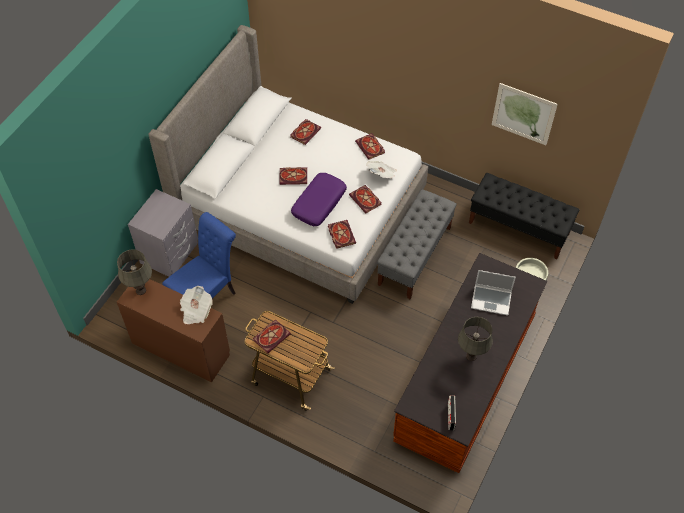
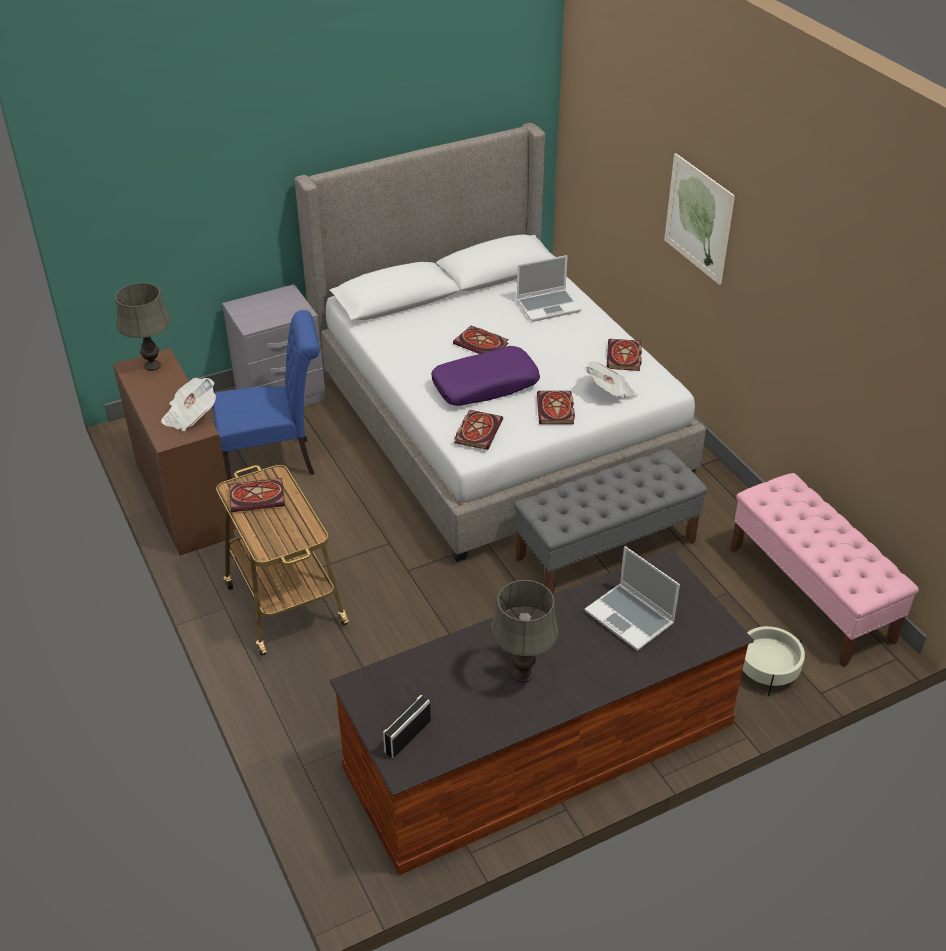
camera: 35 degrees right, 15 degrees down
(305, 132) = (548, 306): book -> laptop
(519, 228) = (810, 594): black bench -> pink bench
(523, 114) = (861, 351): picture -> picture (698, 218)

